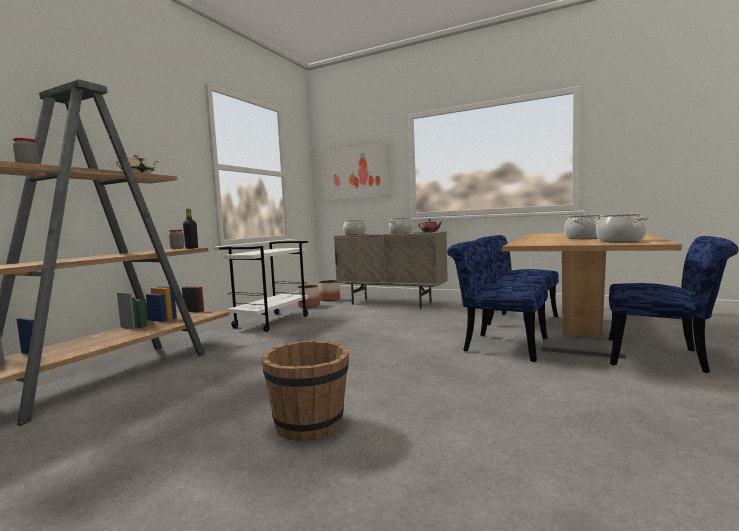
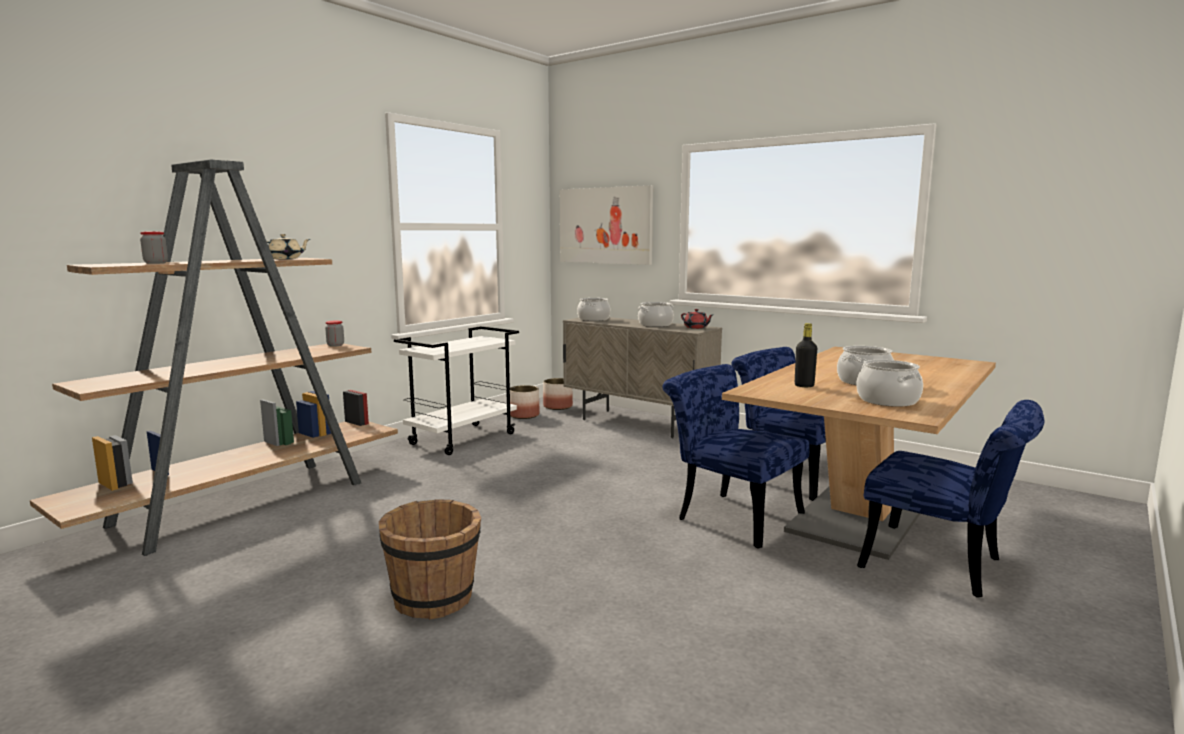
camera: 10 degrees right, 5 degrees up
(191, 248) = (350, 348): black bottle -> black bottle (804, 386)

